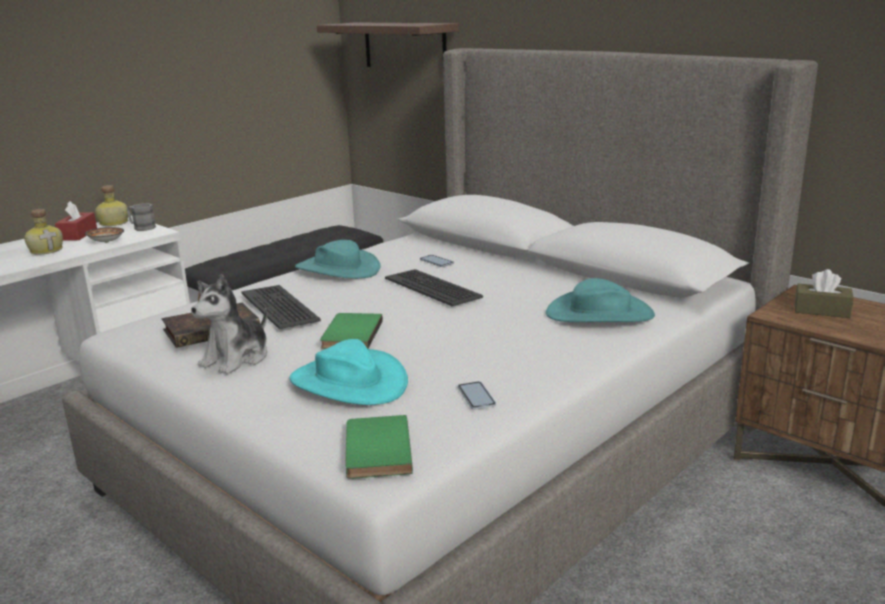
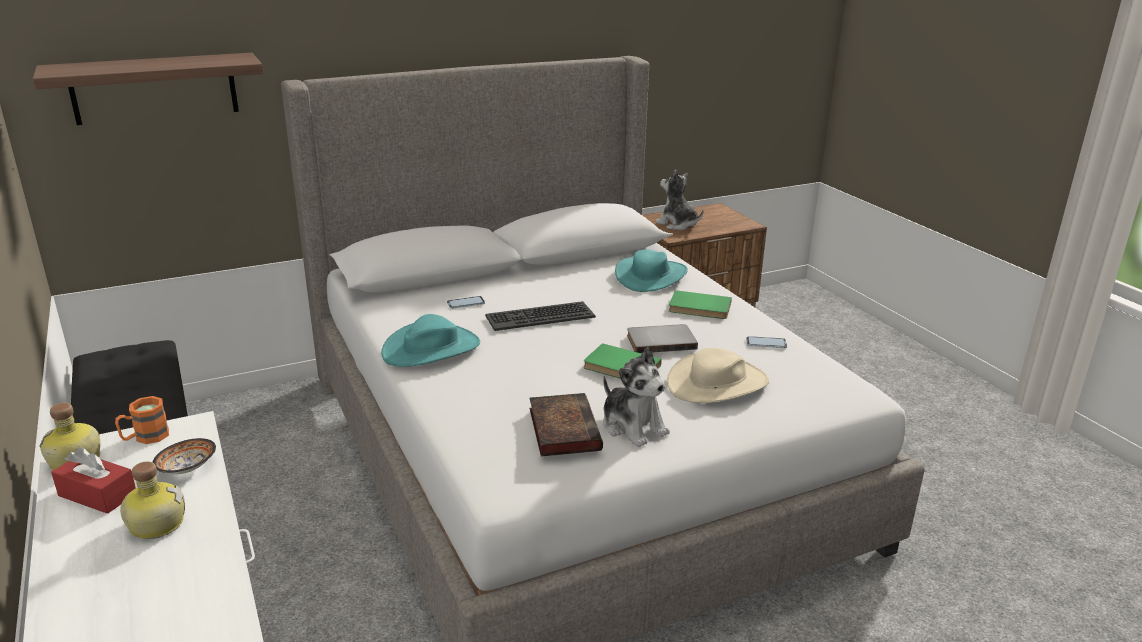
camera: 70 degrees left, 5 degrees up
(141, 227) = (145, 437): grey mug -> orange mug
(280, 307) = (529, 388): keyboard -> none
(348, 382) = (717, 383): turquoise hat -> beige hat
(374, 450) = (832, 390): green book -> green book (699, 308)
(429, 342) = (660, 341): none -> grey book
(821, 310) = (677, 224): brown tissue box -> plush toy

